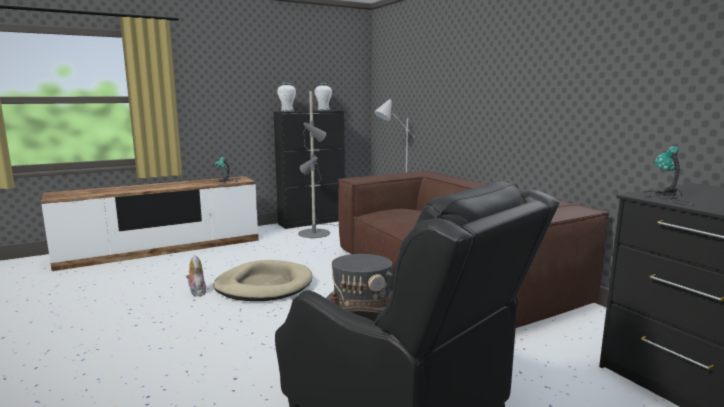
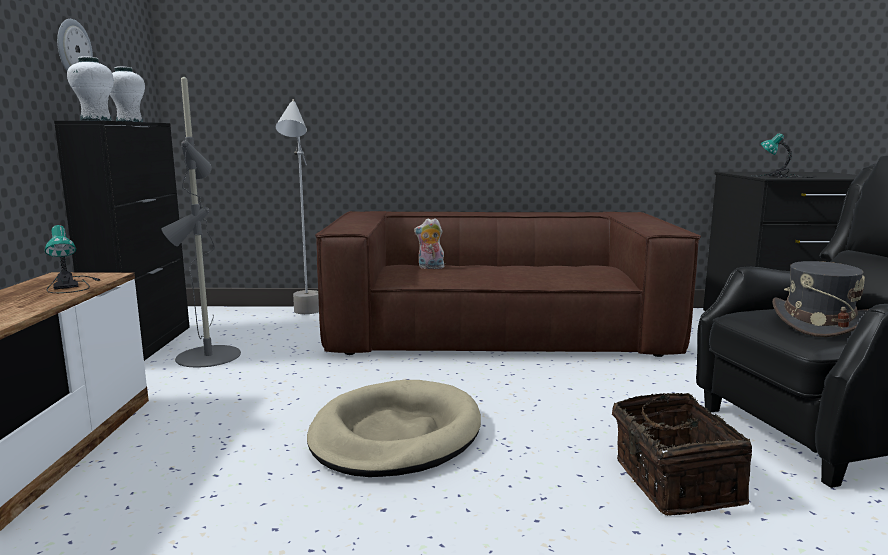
camera: 60 degrees left, 0 degrees up
(196, 292) = (348, 502): plush toy -> plush toy (430, 268)
(261, 359) = (672, 482): none -> basket
(297, 77) = (73, 49): none -> wall clock

